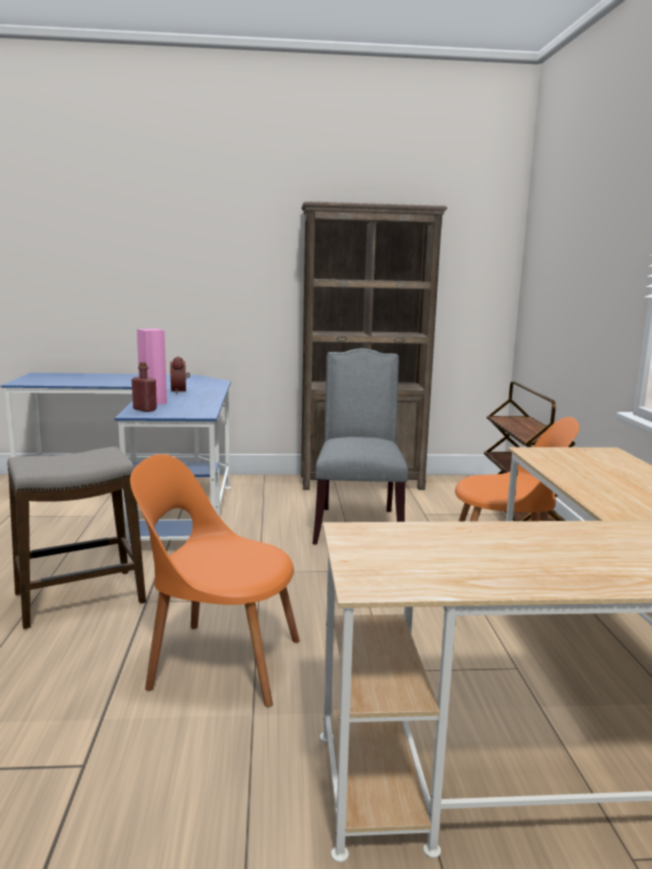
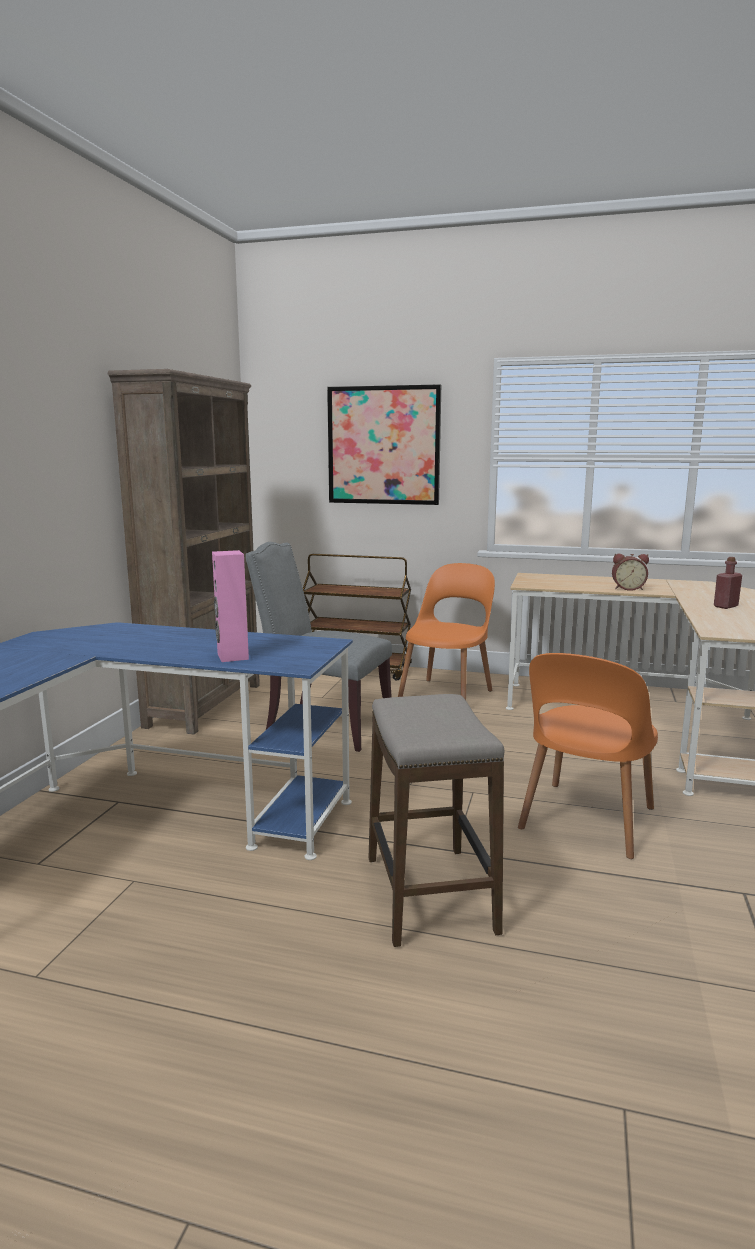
camera: 70 degrees left, 0 degrees up
(145, 409) = (274, 661): red bottle -> red bottle (725, 606)
(180, 391) = (161, 643): alarm clock -> alarm clock (628, 588)
(584, 267) = (383, 445): none -> picture

